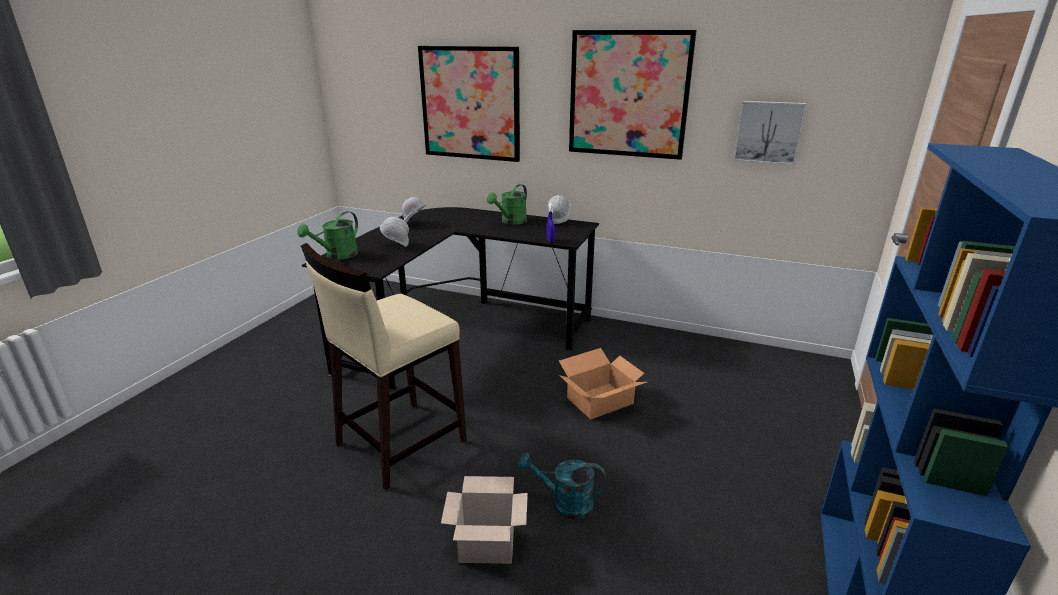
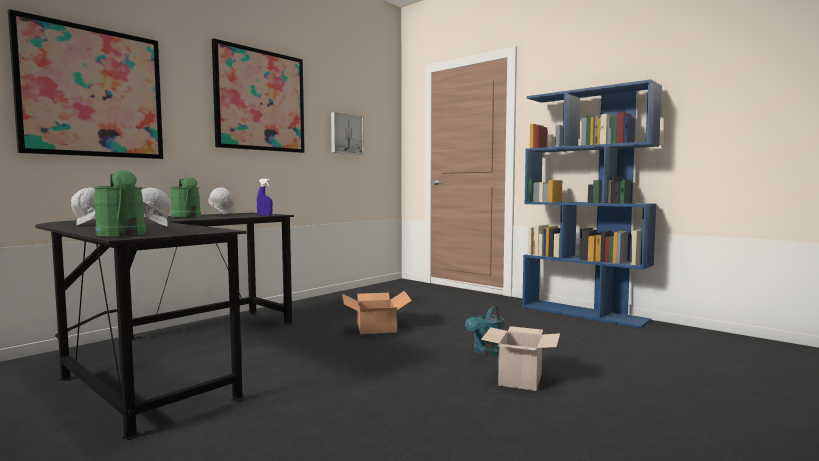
camera: 70 degrees left, 20 degrees down
(399, 442) = (353, 402): beige stool -> none

